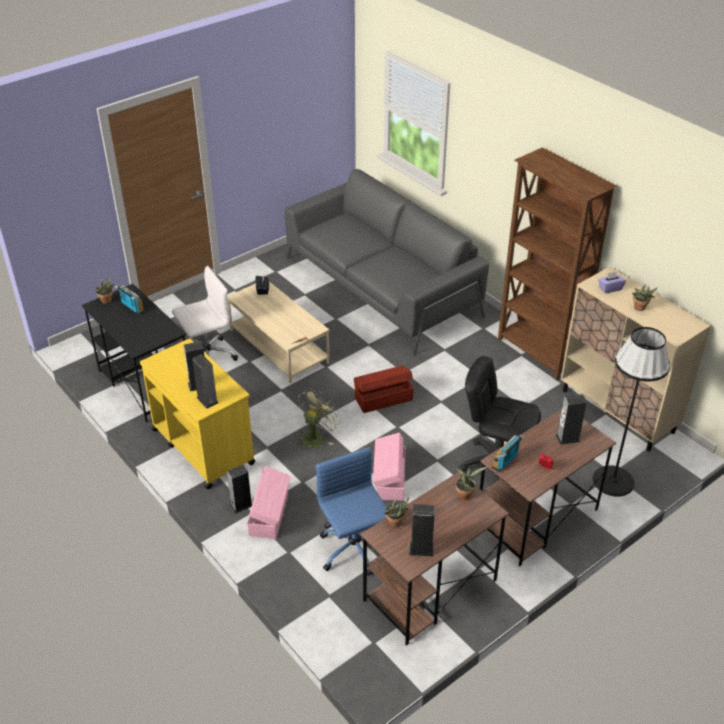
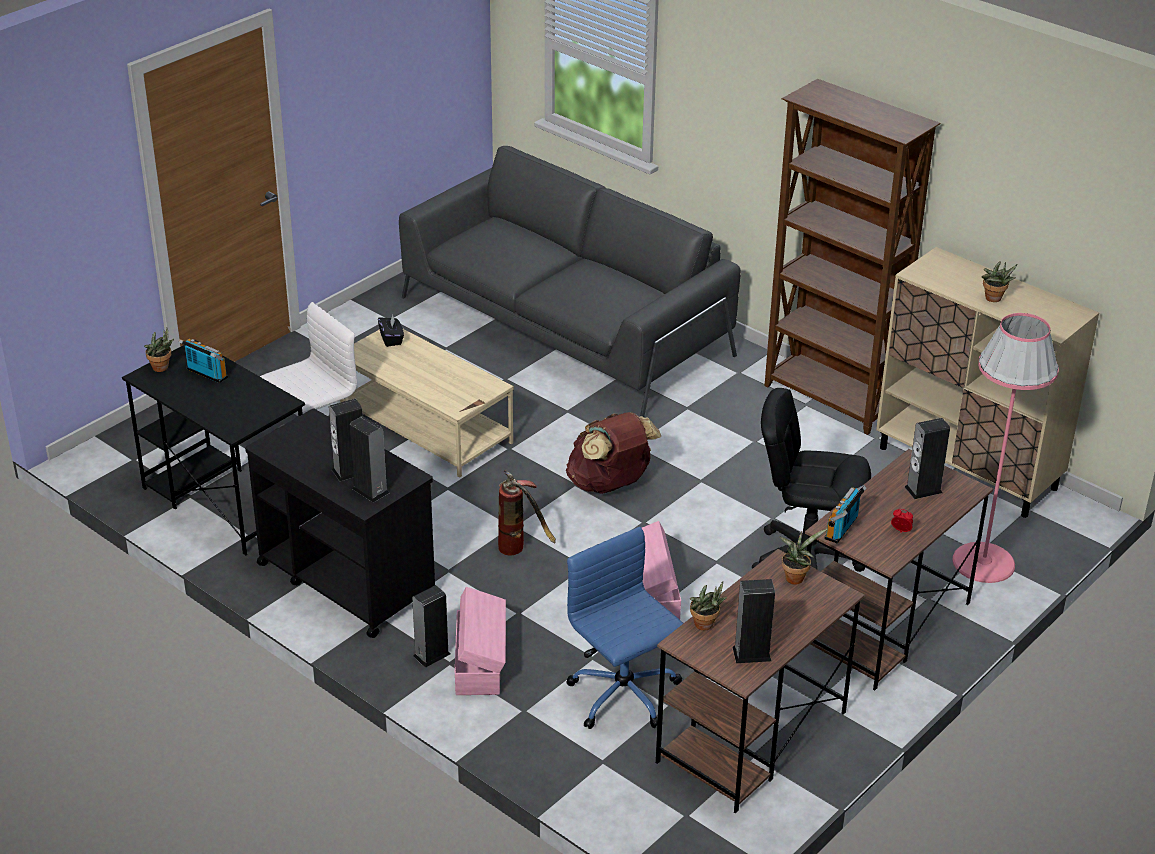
camera: 10 degrees left, 5 degrees down
(202, 446) = (345, 579): yellow cart -> black cart
(316, 437) = (521, 548): green fan -> fire extinguisher
(382, 398) = (610, 485): brown storage box -> brown backpack
(610, 288) = (944, 276): purple tissue box -> none
(613, 481) = (984, 563): black floor lamp -> pink floor lamp

